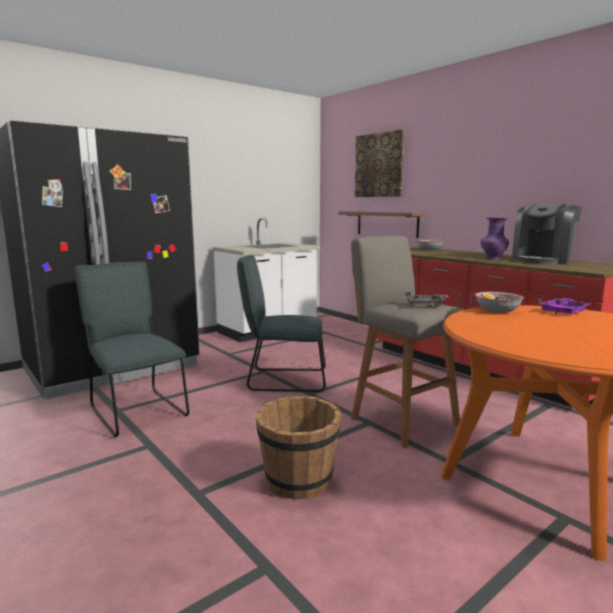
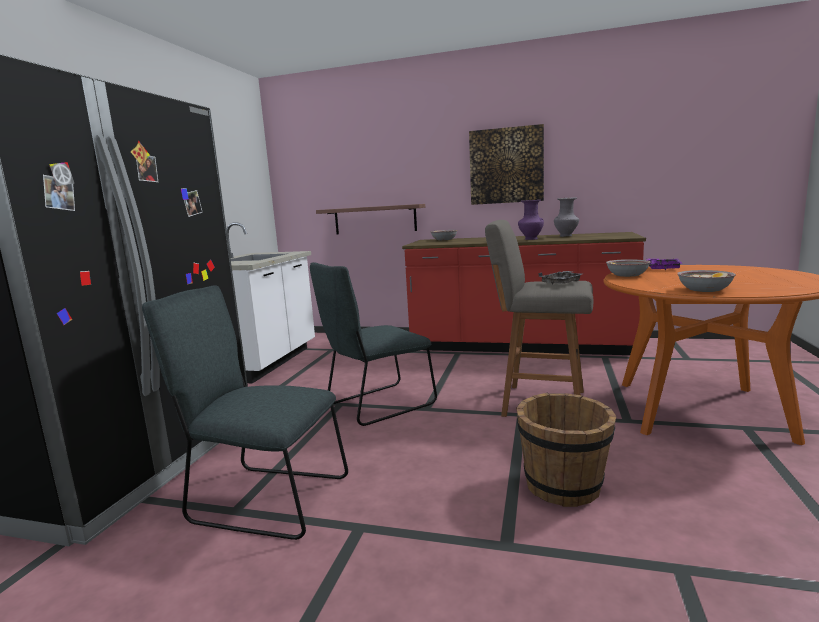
camera: 35 degrees left, 0 degrees up
(379, 165) = (357, 157): picture -> picture (506, 166)
(497, 338) = (704, 290): none -> bowl
(542, 260) = (566, 236): coffee machine -> grey vase

